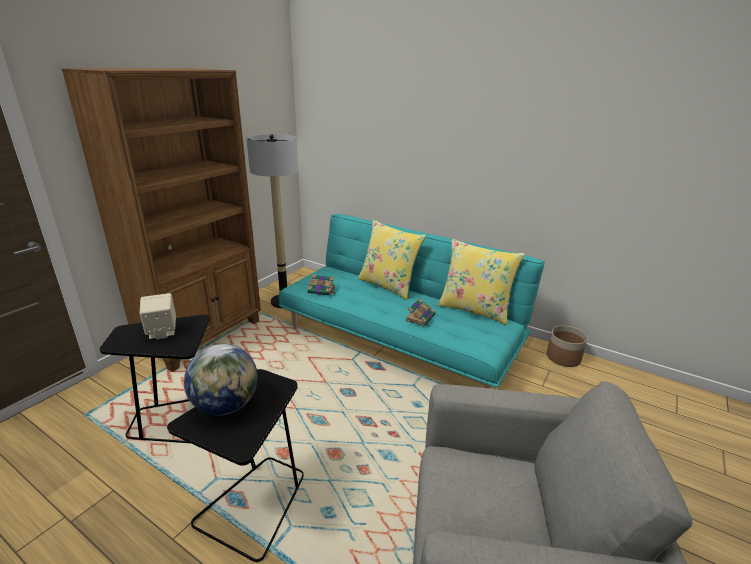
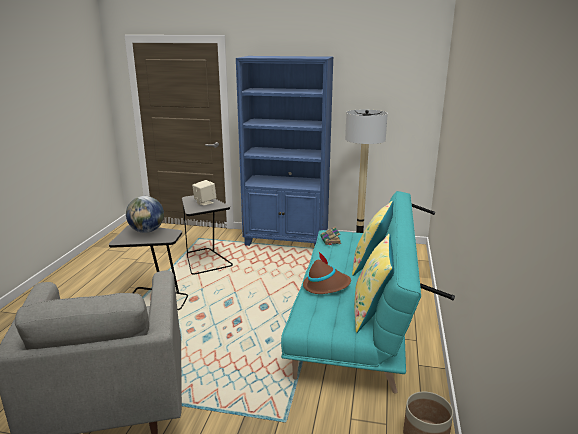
camera: 70 degrees right, 5 degrees down
(204, 336) = (286, 241): brown bookcase -> blue bookcase
(420, 317) = (326, 286): book -> brown hat

